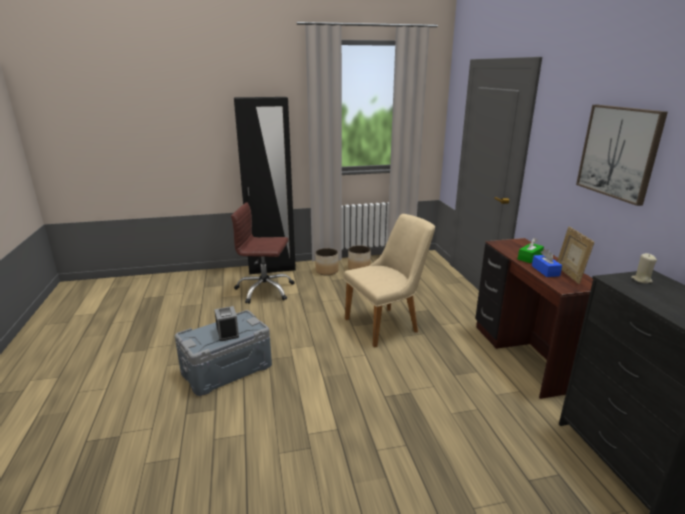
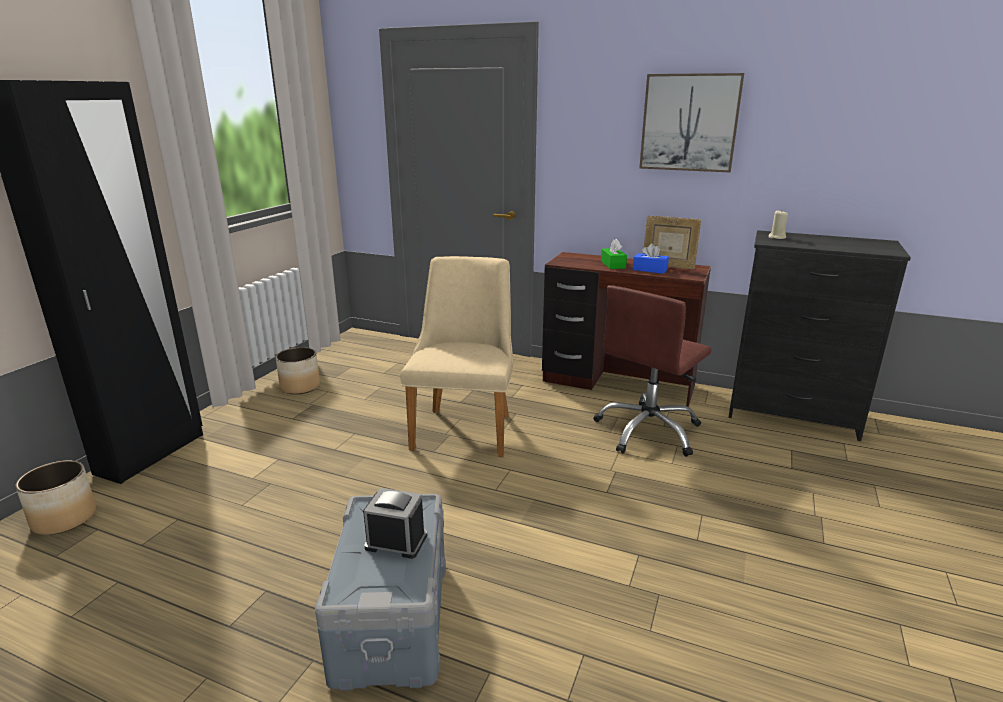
camera: 55 degrees left, 0 degrees up
(264, 290) = (209, 487): brown office chair -> brown office chair (648, 431)
(326, 271) = (260, 412): planter -> planter (64, 519)

